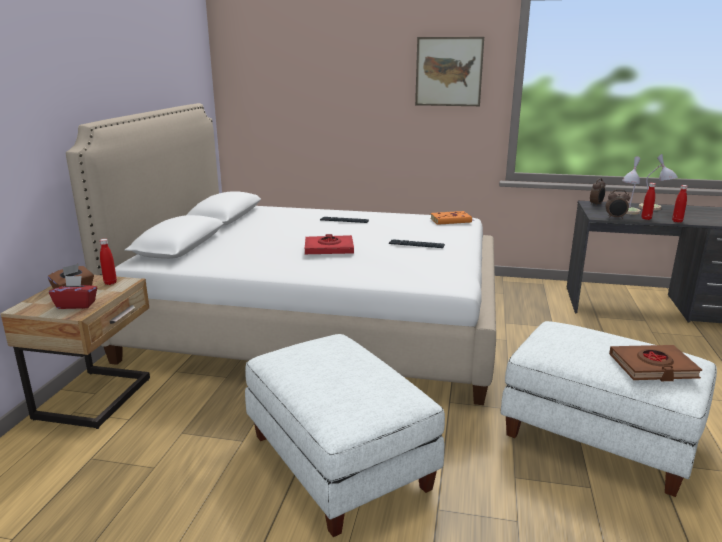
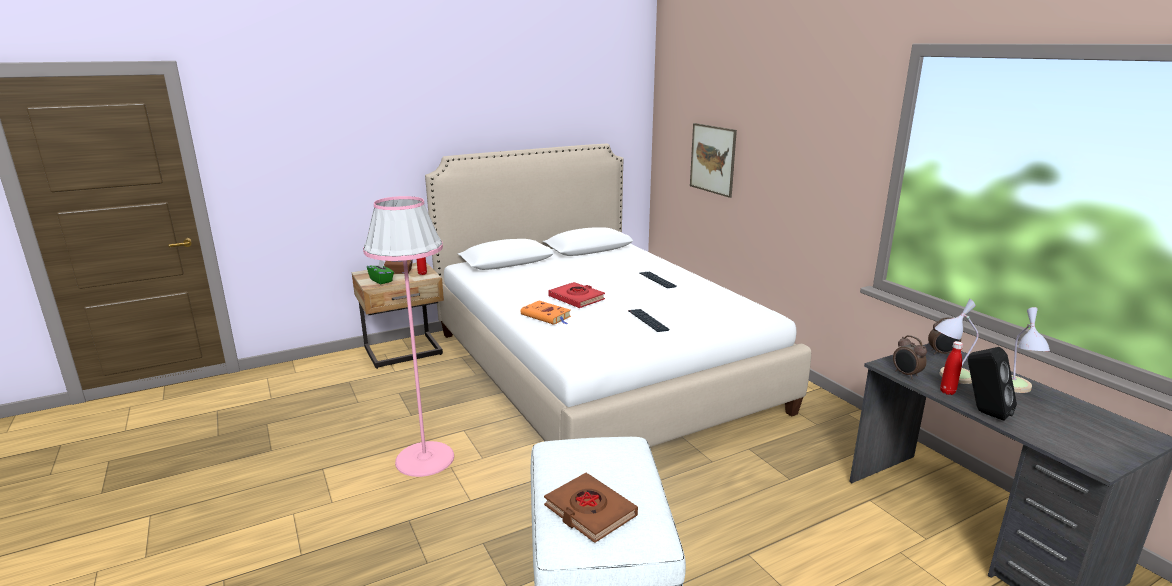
camera: 50 degrees right, 0 degrees up
(76, 305) = (381, 280): red tissue box -> green tissue box
(340, 461) = (425, 459): white ottoman -> pink floor lamp
(449, 72) = (827, 139): picture -> picture (712, 159)
(451, 220) = (748, 313): orange book -> orange book (547, 316)
(677, 221) = (983, 412): red bottle -> black speaker

